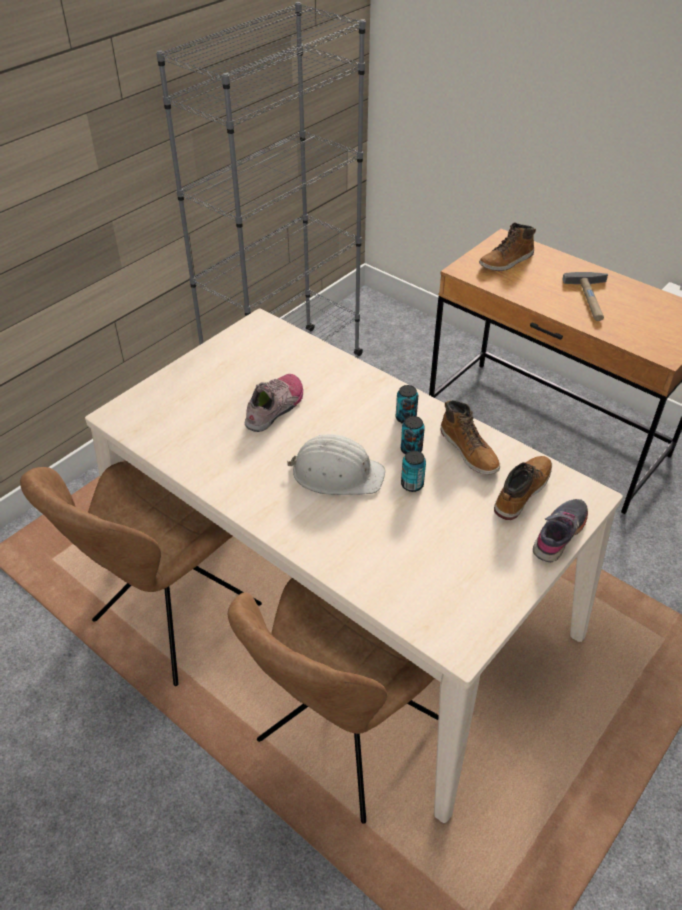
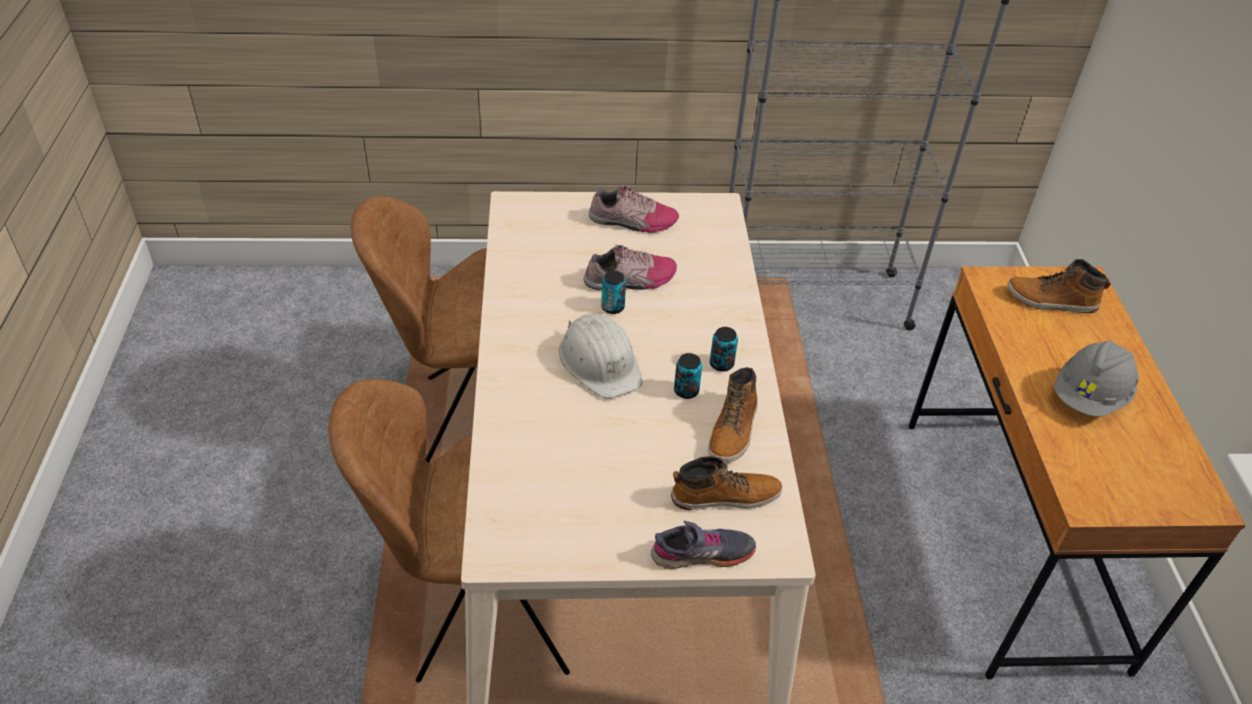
camera: 45 degrees right, 0 degrees up
(220, 370) = (632, 221): none -> shoe
(412, 484) = (644, 416): can -> can (612, 307)
(591, 299) = (1089, 397): hammer -> grey hard hat

